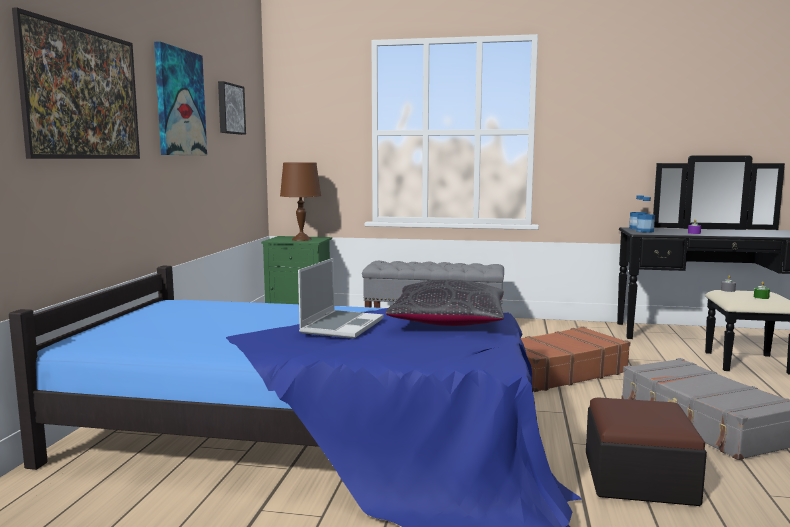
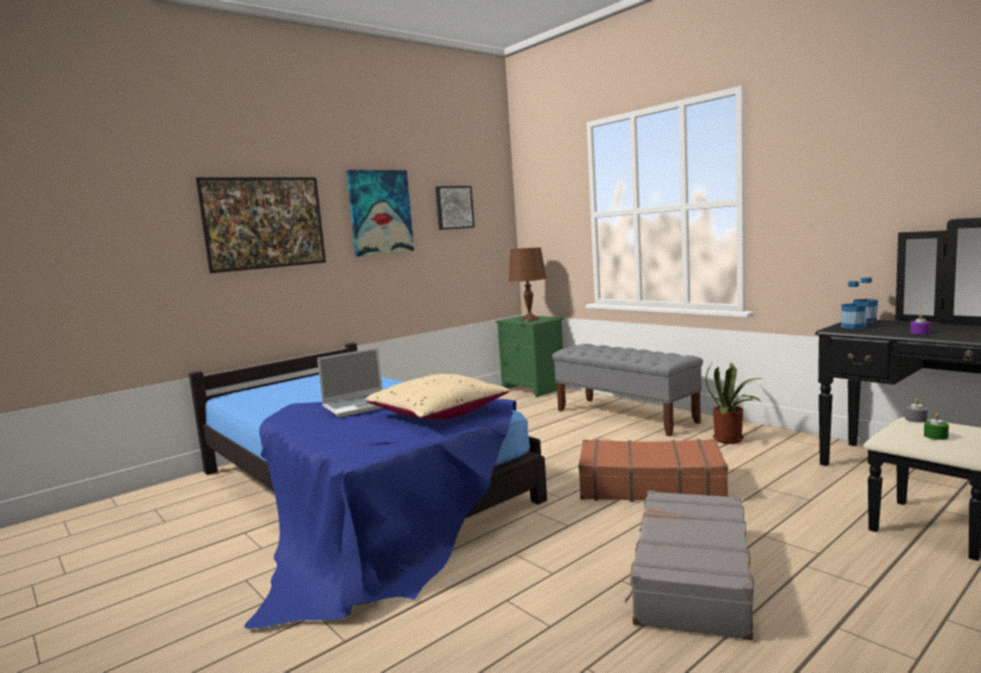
camera: 40 degrees right, 0 degrees up
(448, 322) = (438, 413): black pillow -> beige pillow
(545, 332) = (731, 440): none -> potted plant
(639, 478) = (502, 602): ottoman -> none

